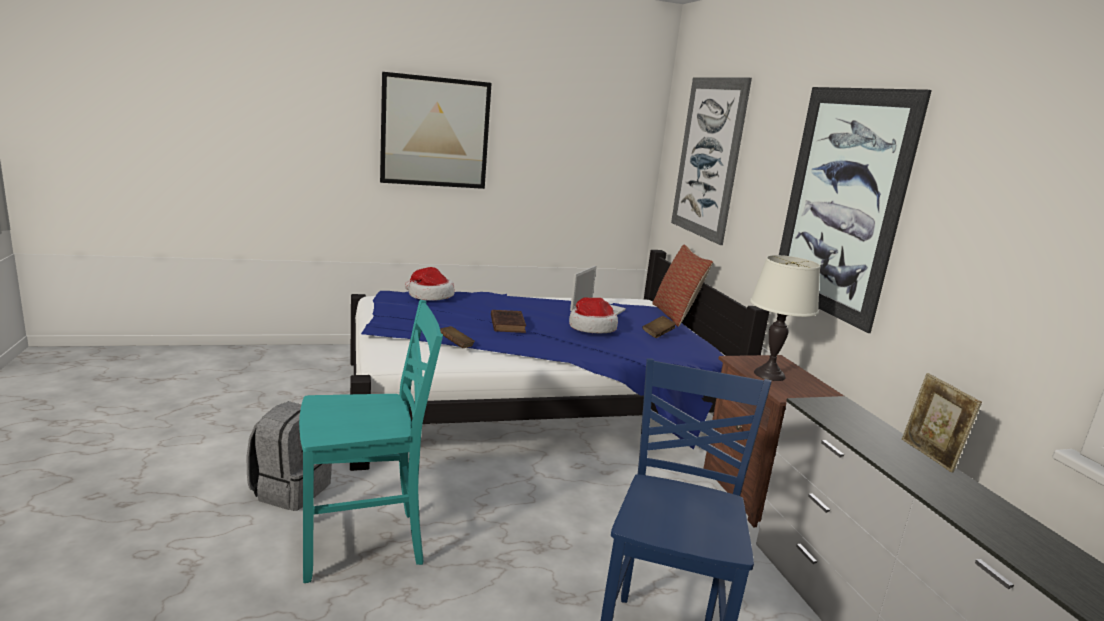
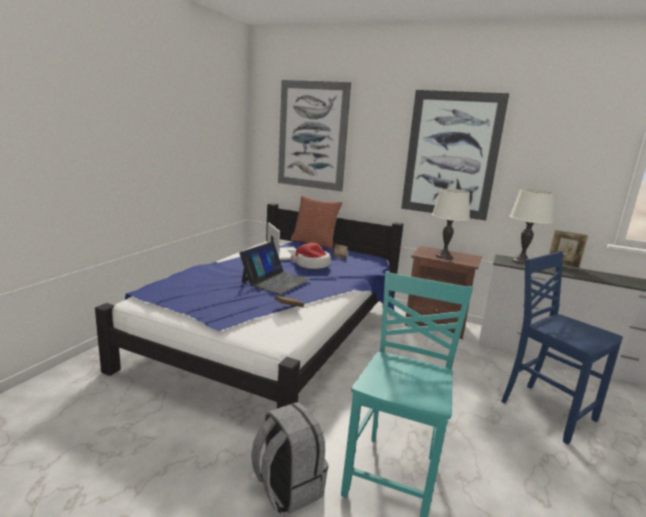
camera: 50 degrees left, 0 degrees up
(429, 296) = (178, 282): hat -> none
(435, 132) = (115, 131): picture -> none
(507, 324) = (275, 280): brown book -> laptop
(853, 418) = (521, 261): none -> white table lamp

